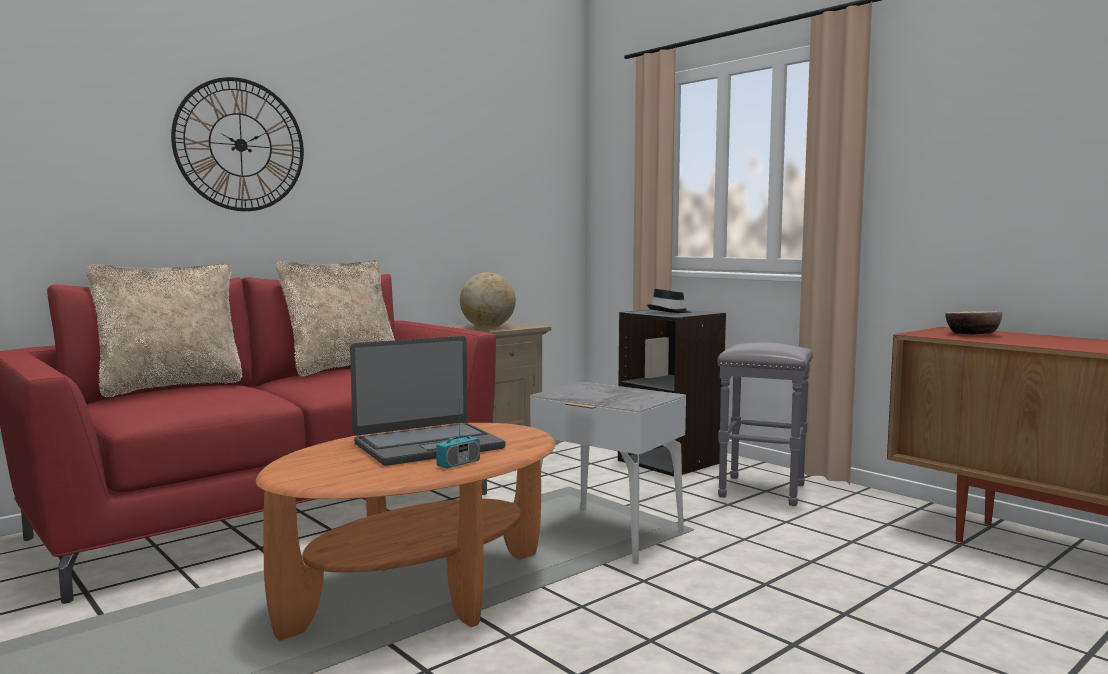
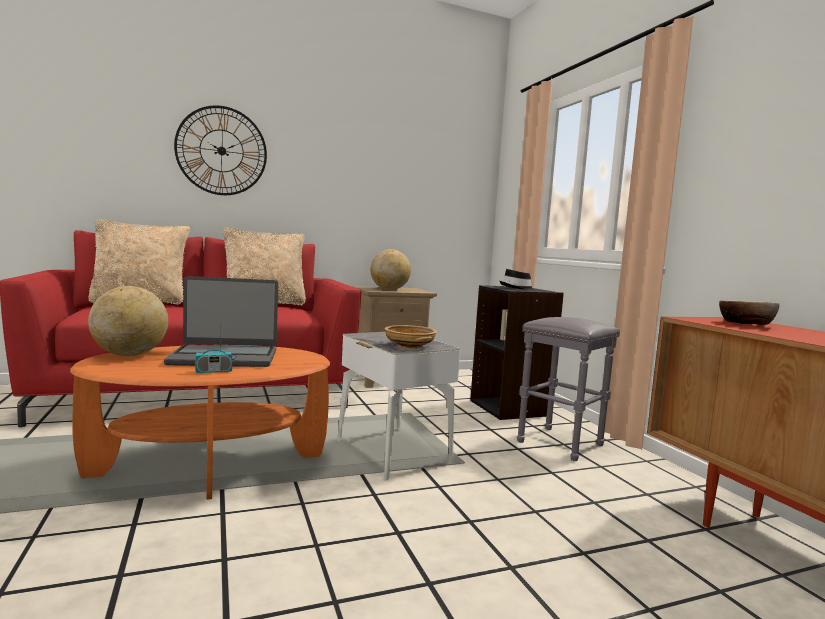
camera: 20 degrees right, 0 degrees up
(308, 461) = (130, 355): none -> globe
(635, 399) = (410, 346): none -> beige bowl

